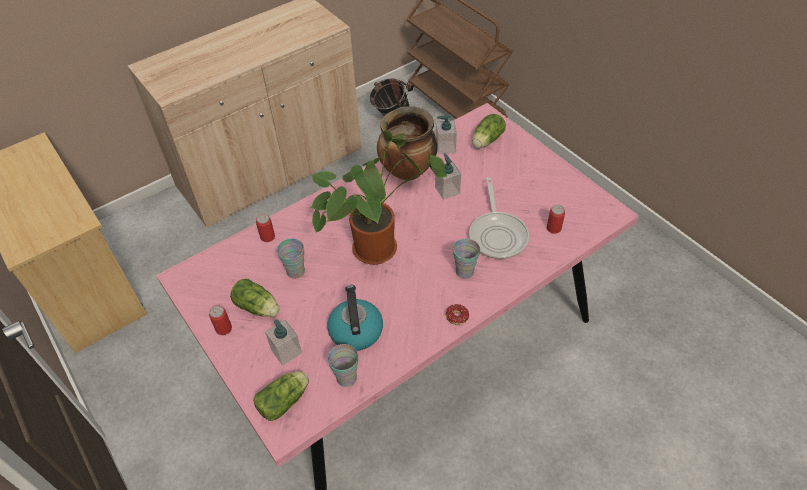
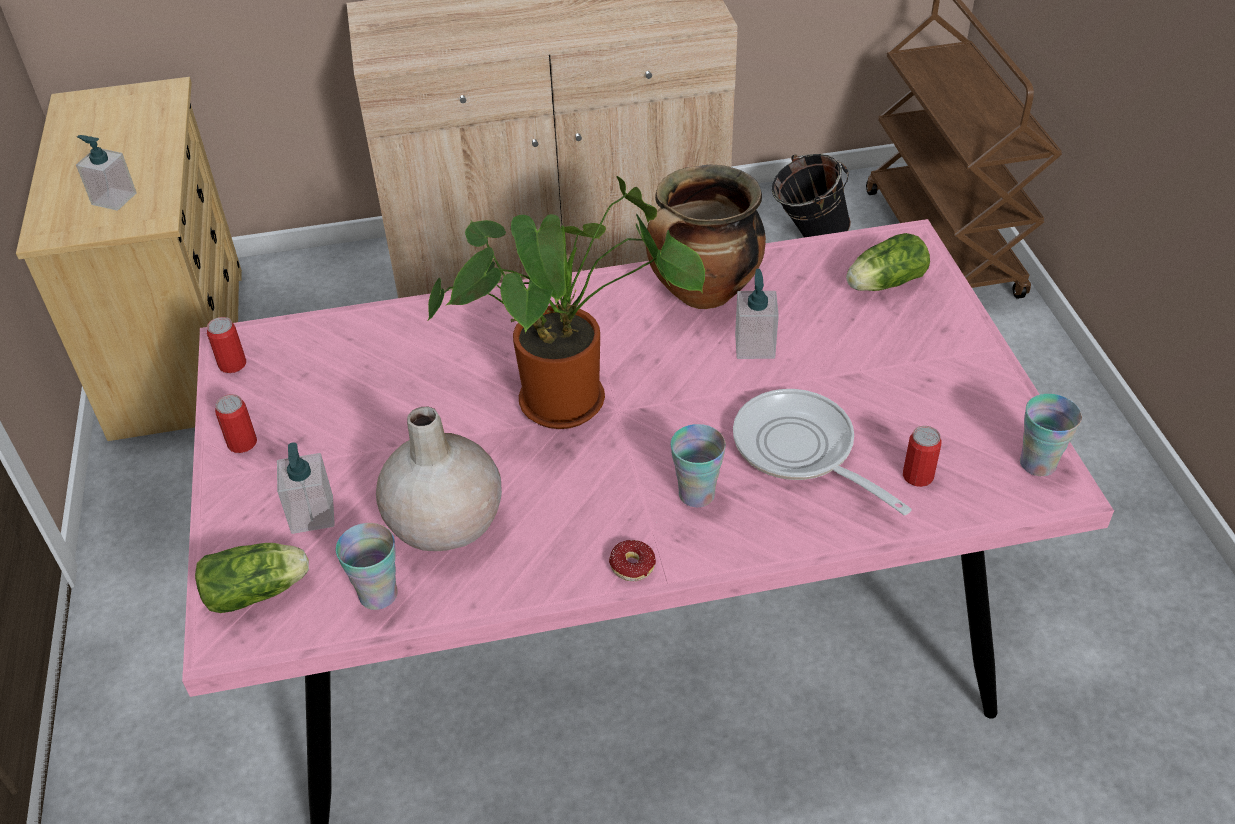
camera: 25 degrees right, 5 degrees down
(259, 308) = (315, 431): lettuce -> none
(267, 237) = (401, 325): can -> can (232, 364)
(296, 271) = (409, 394): cup -> cup (1037, 463)
(355, 330) = (444, 523): kettle -> beige vase
(445, 147) = (798, 273): soap dispenser -> soap dispenser (114, 199)
(497, 234) = (800, 450): frying pan -> frying pan turned 120 degrees clockwise

